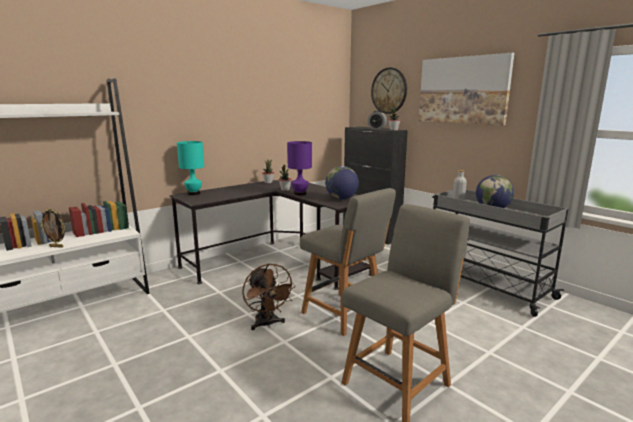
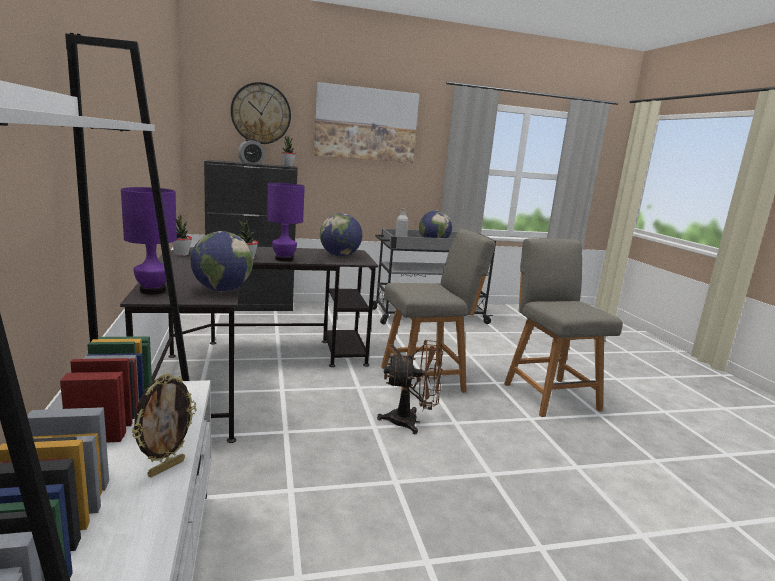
camera: 65 degrees left, 0 degrees up
(193, 193) = (152, 291): turquoise table lamp -> purple table lamp
(212, 199) = (222, 290): none -> globe

